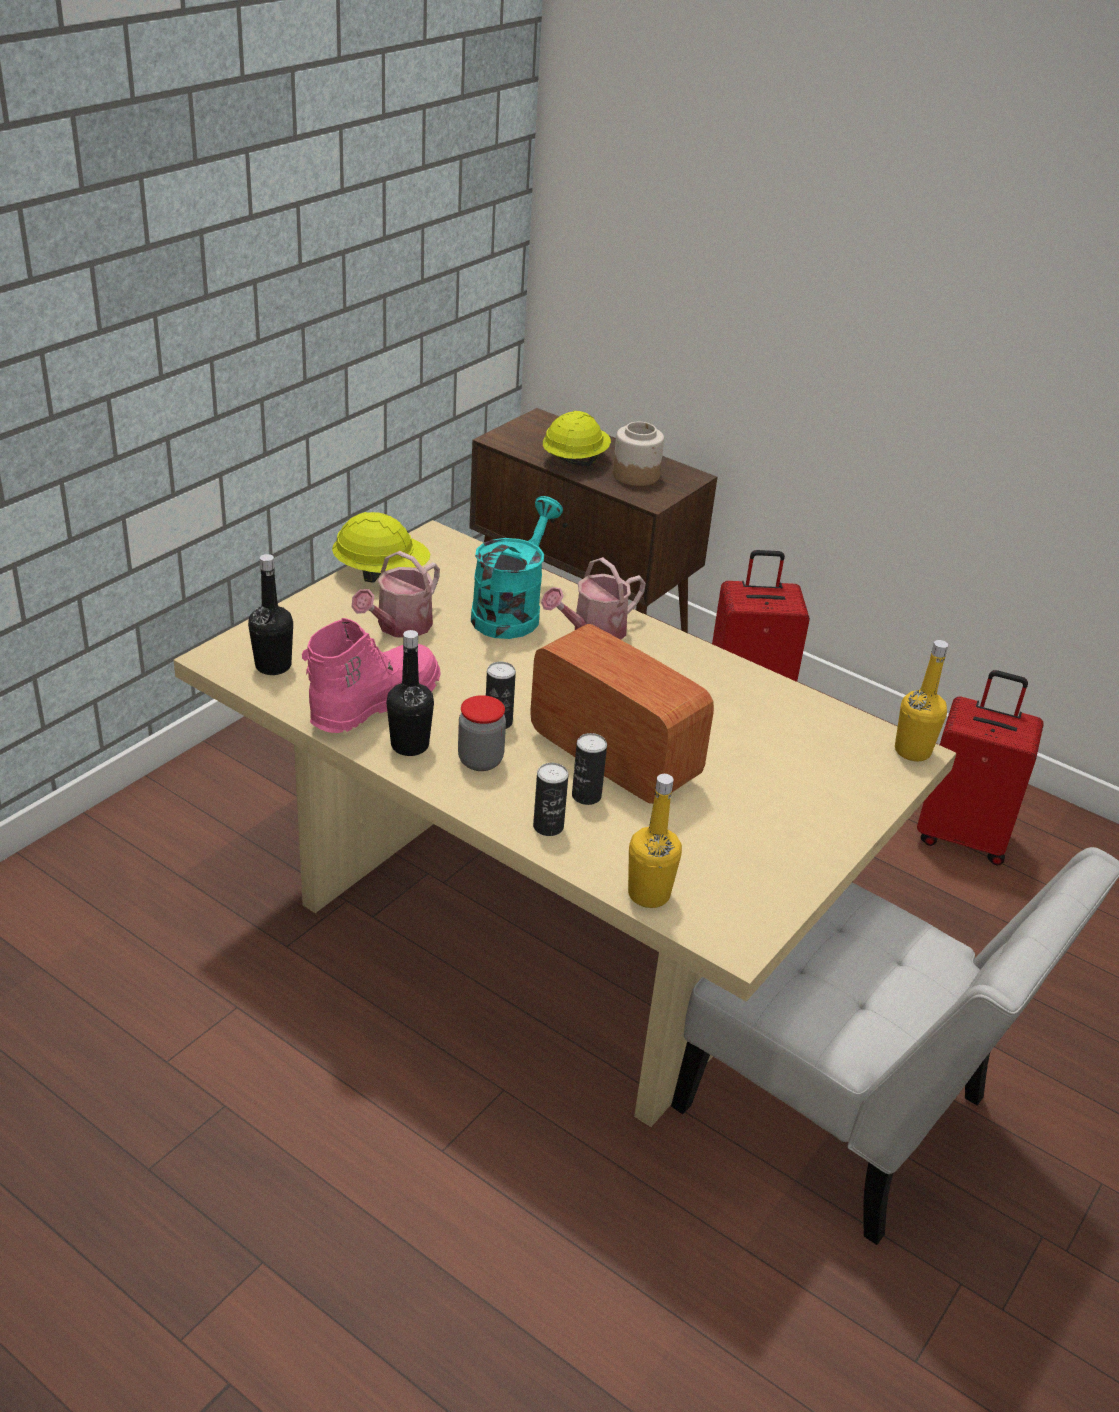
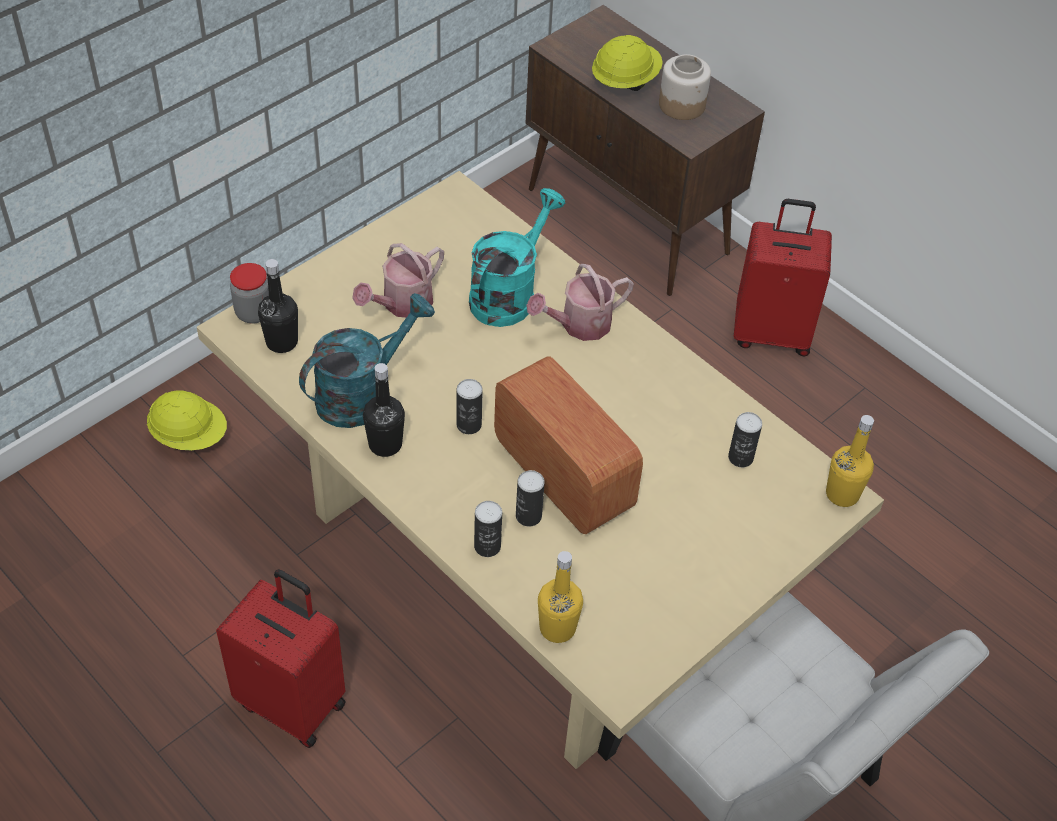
camera: 10 degrees right, 15 degrees up
(373, 703) = (362, 393): pink boot -> turquoise watering can
(381, 574) = (398, 237): yellow hard hat -> yellow hard hat (190, 436)
(480, 760) = (443, 467): jar -> jar (253, 313)
(796, 728) = (740, 457): none -> can
(962, 836) = (942, 504): red suitcase -> red suitcase (293, 702)

